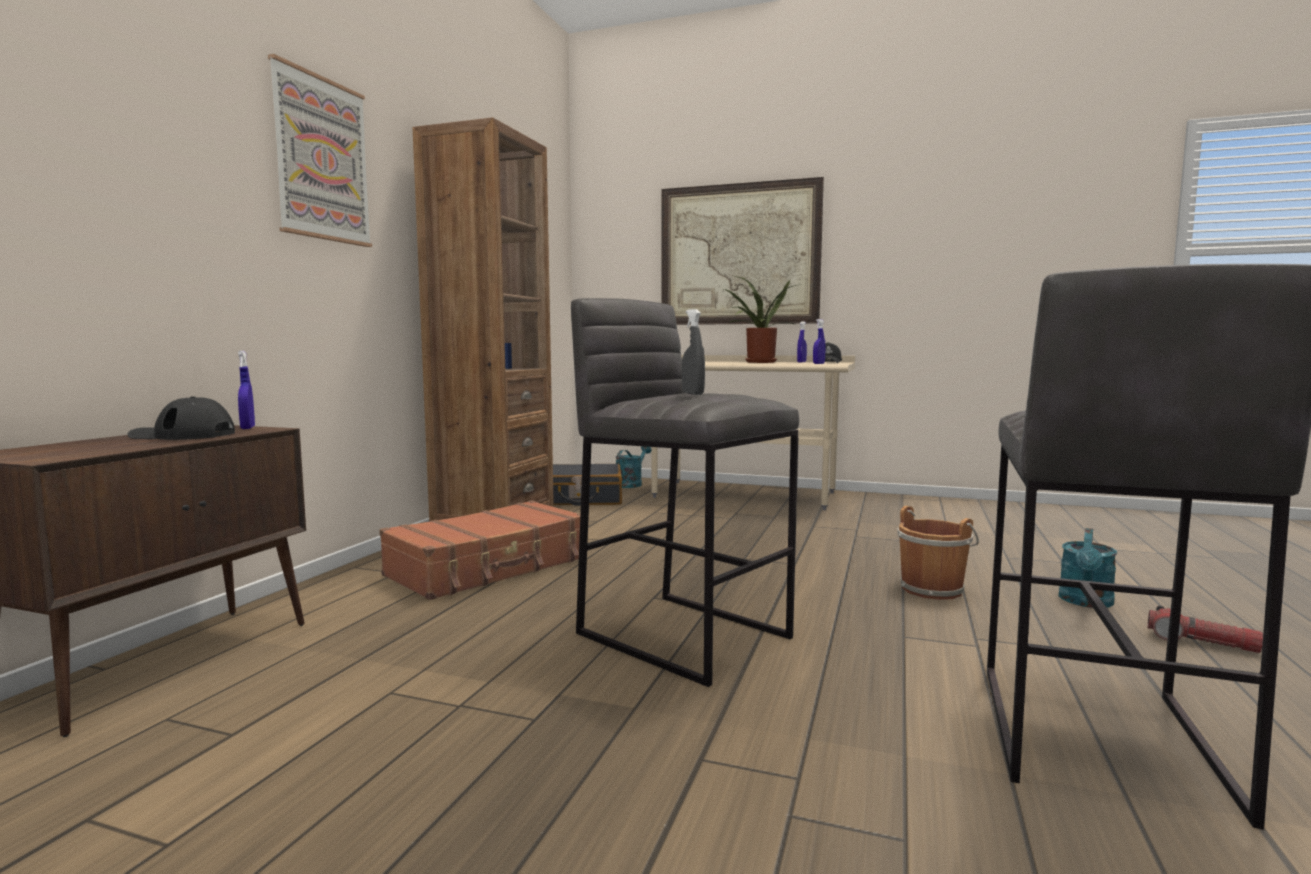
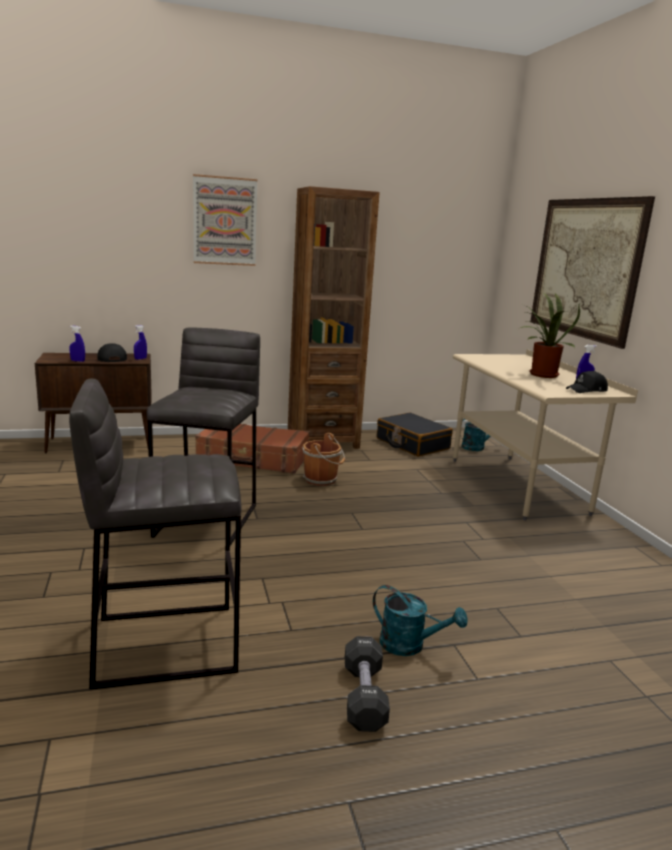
camera: 55 degrees right, 10 degrees up
(692, 394) = (193, 392): grey spray bottle -> none
(818, 364) = (546, 389): blue spray bottle -> blue spray bottle (77, 361)
(933, 588) = (367, 581): brown bucket -> brown bucket (322, 479)
(1086, 602) = (410, 645): turquoise watering can -> turquoise watering can turned 150 degrees counterclockwise
(1201, 643) = (364, 697): flashlight -> black dumbbell

